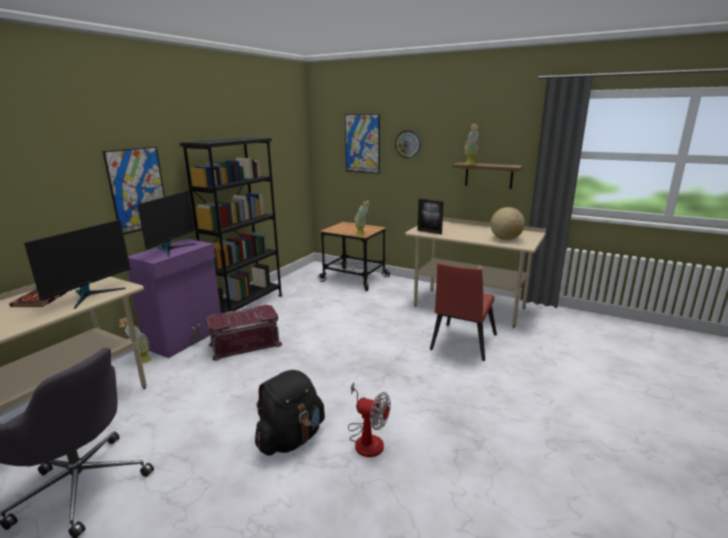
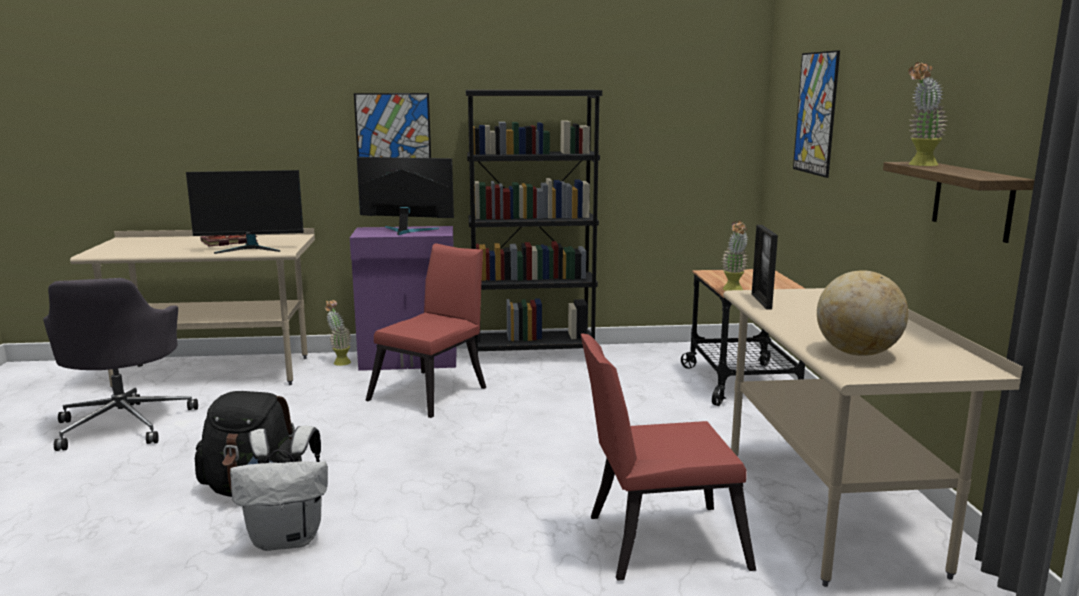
camera: 55 degrees right, 5 degrees down
(172, 249) = (405, 231): monitor -> monitor turned 150 degrees counterclockwise
(245, 344) = (433, 392): red storage box -> red chair
(366, 438) = (288, 538): fan -> white backpack
(407, 144) = (866, 115): wall clock -> none

